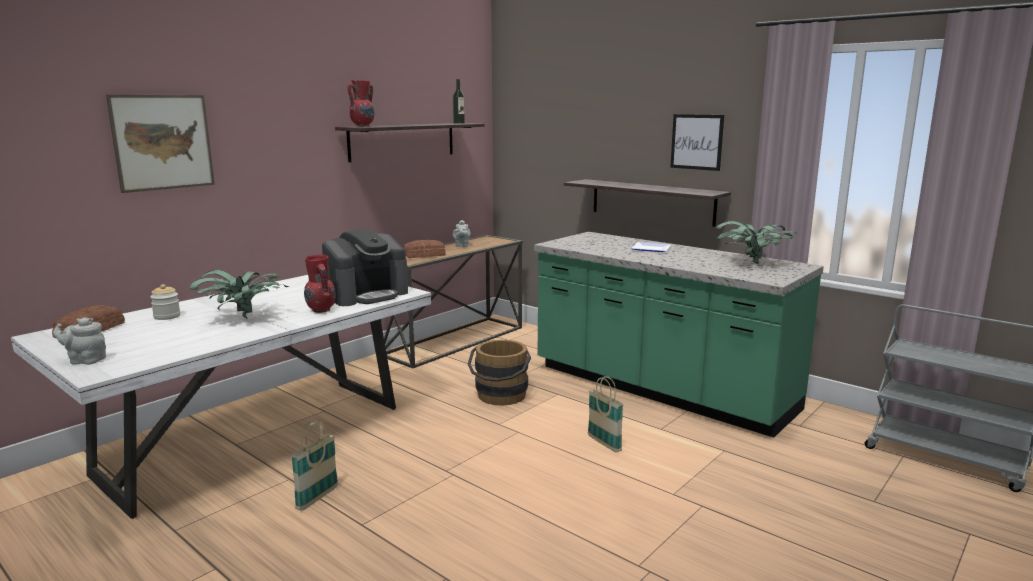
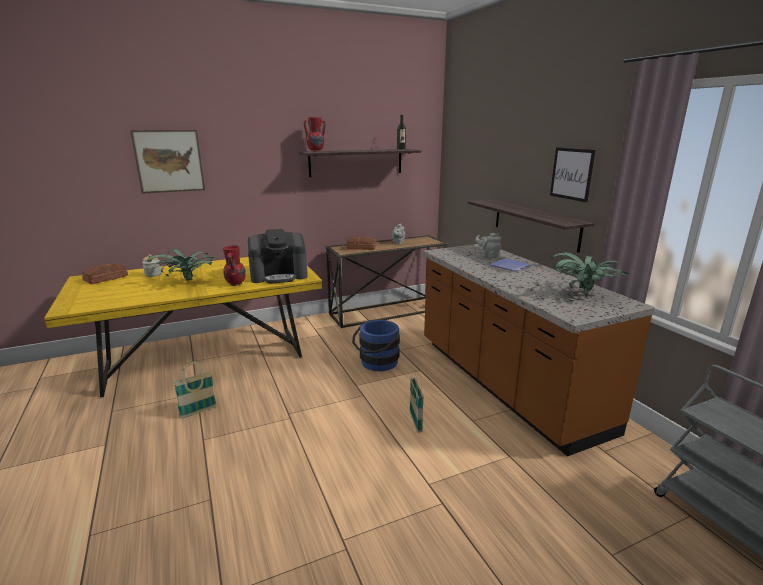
camera: 25 degrees right, 5 degrees up
(85, 360) = (73, 299): grey teapot -> grey teapot (488, 256)
(257, 439) = (207, 360): white dining table -> yellow dining table
(500, 397) = (376, 363): brown bucket -> blue bucket
(660, 389) = (505, 384): green counter -> brown counter

